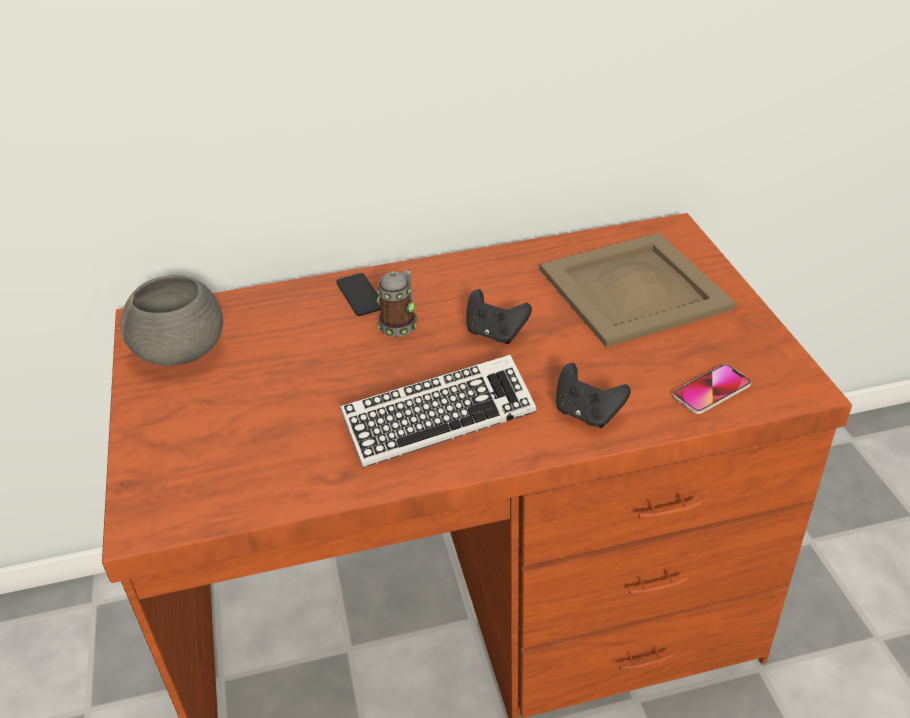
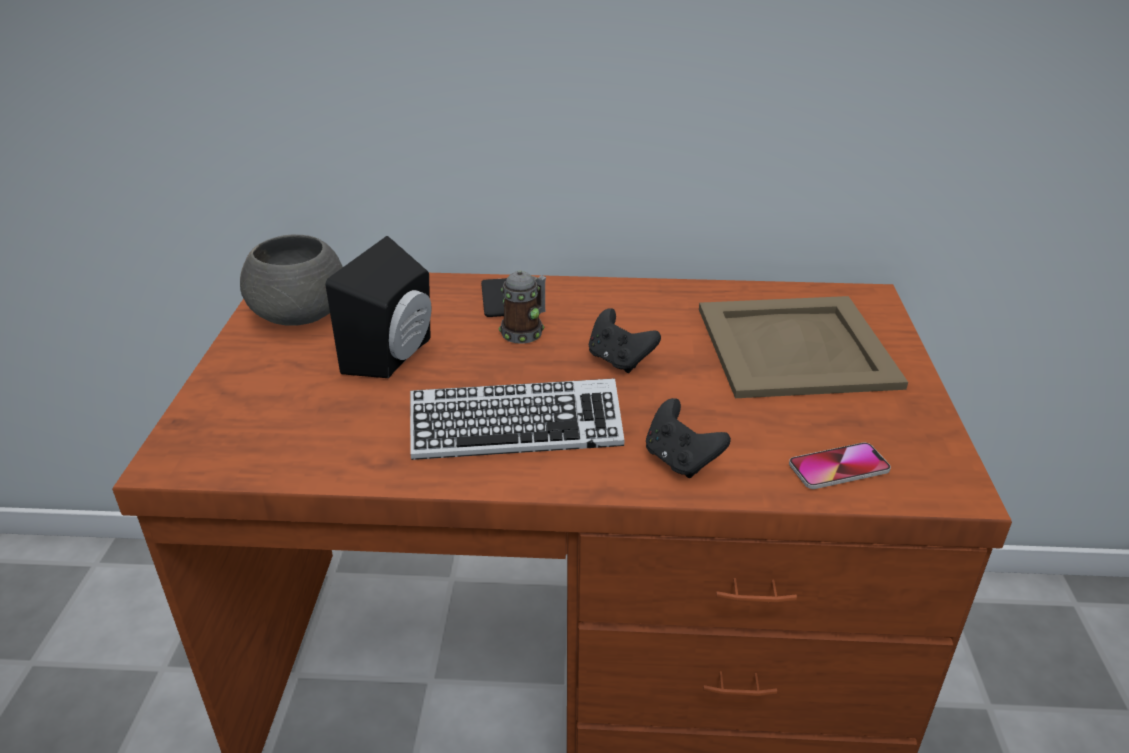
camera: 15 degrees right, 5 degrees down
(296, 372) = (396, 356): none -> black speaker

